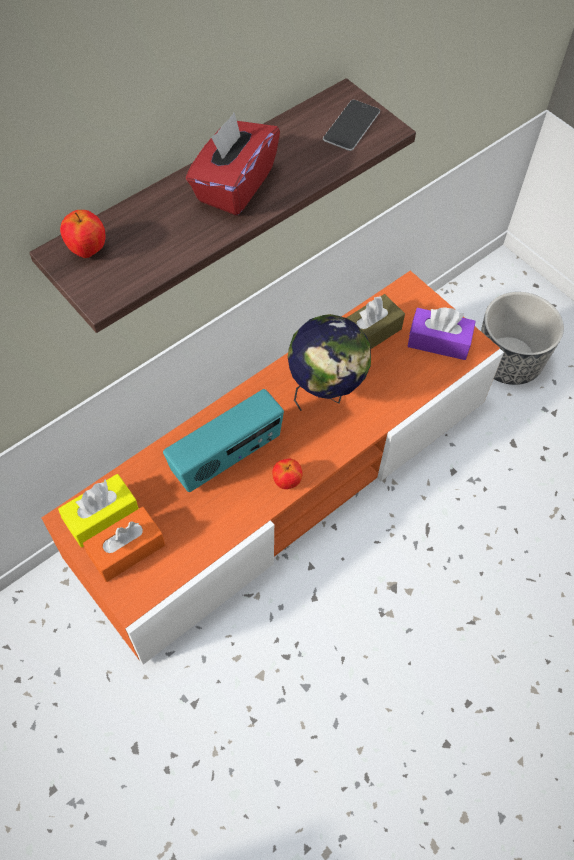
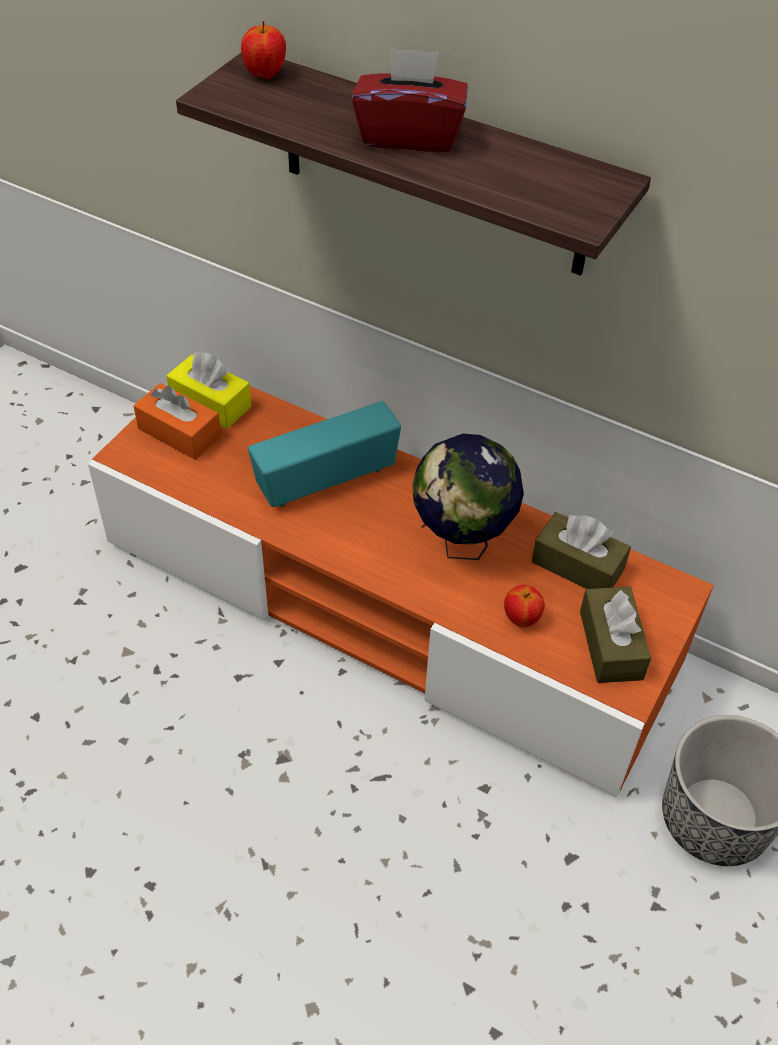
camera: 70 degrees right, 10 degrees down
(227, 457) = (325, 479): radio -> radio turned 120 degrees clockwise
(287, 482) = (316, 540): apple -> apple (521, 619)
(351, 125) = (567, 194): phone -> none
(439, 341) = (611, 645): purple tissue box -> brown tissue box

